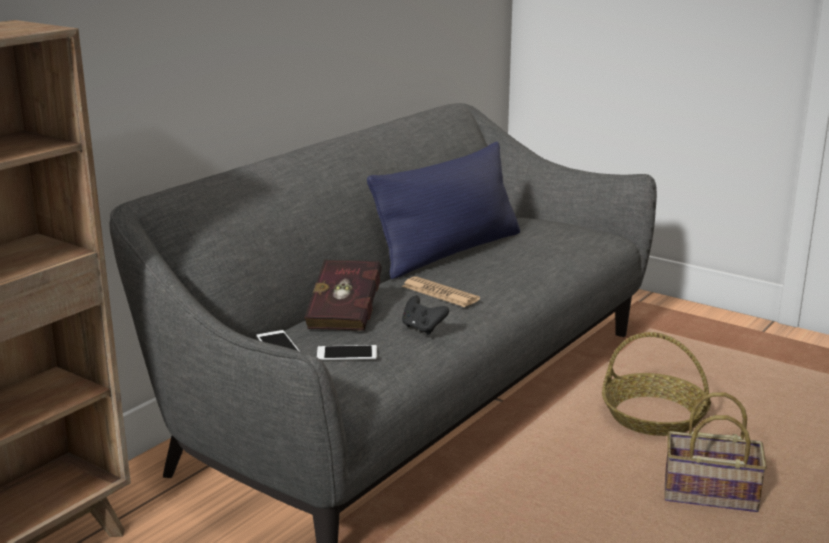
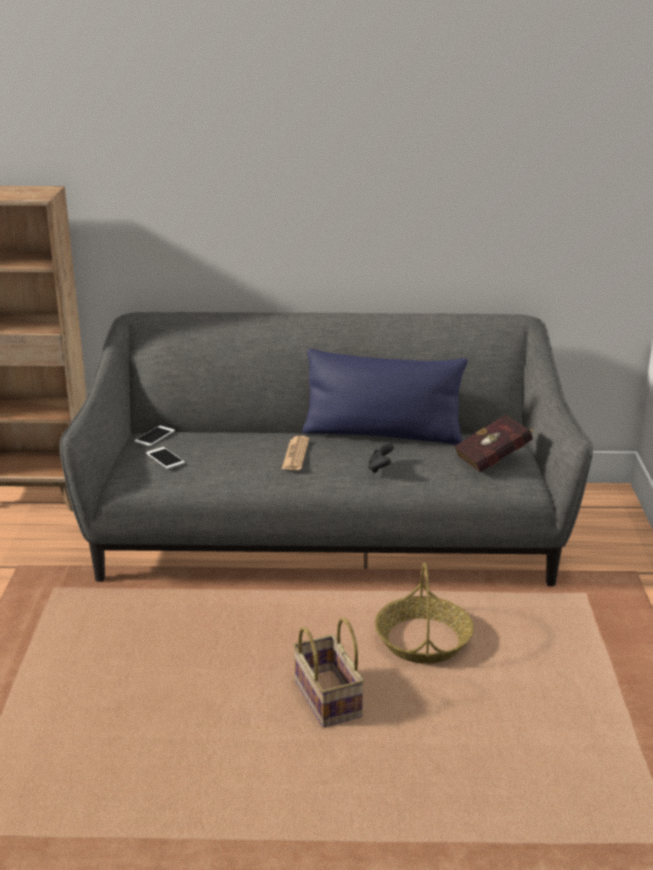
camera: 55 degrees right, 5 degrees up
(347, 315) = (222, 439): red book -> red book (495, 459)
(422, 328) = (229, 467): black game controller -> black game controller (380, 468)

